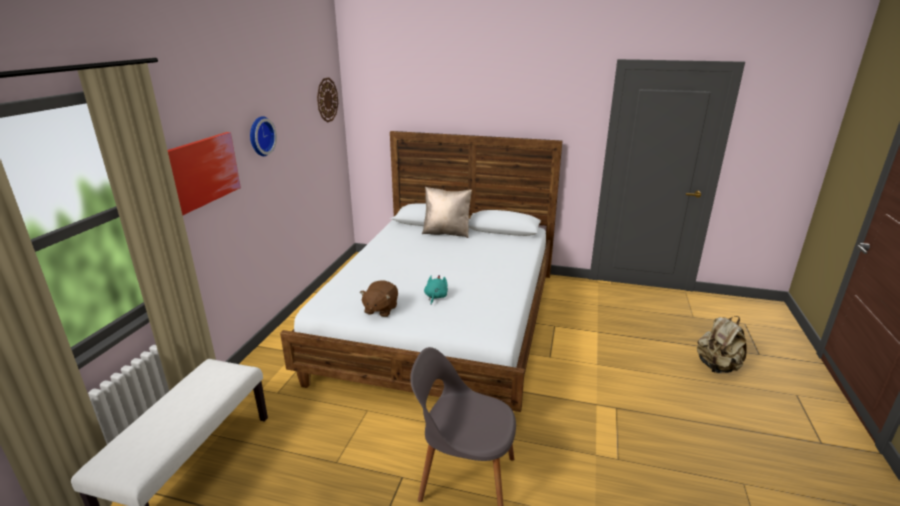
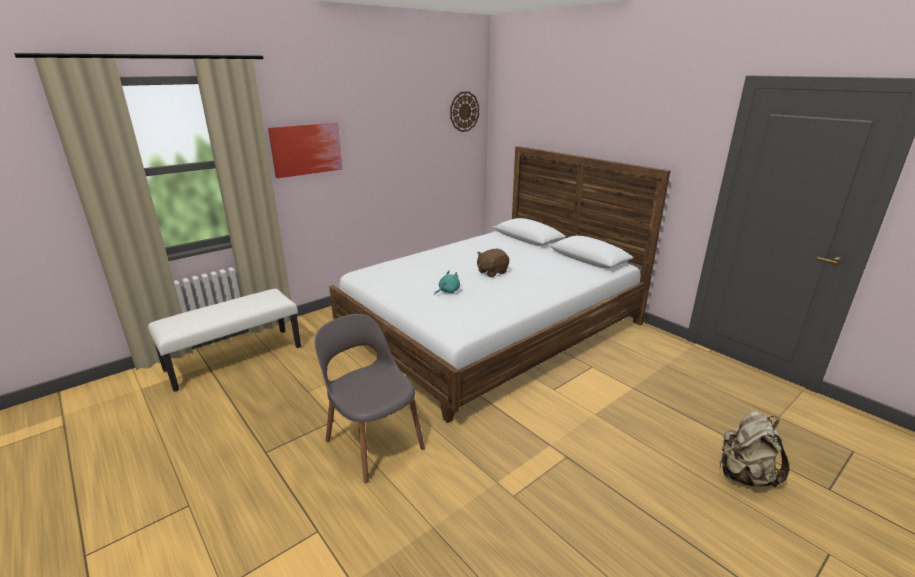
camera: 35 degrees right, 0 degrees up
(260, 136) = (373, 131): wall clock -> none
(380, 309) = (395, 287): brown plush toy -> brown plush toy (492, 272)
(446, 233) = (530, 249): beige pillow -> none

